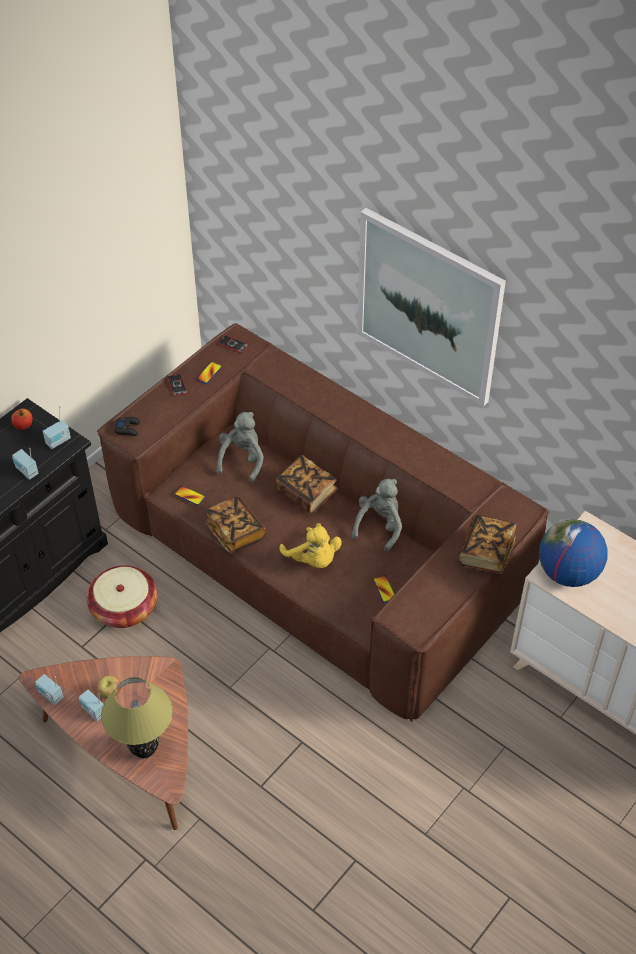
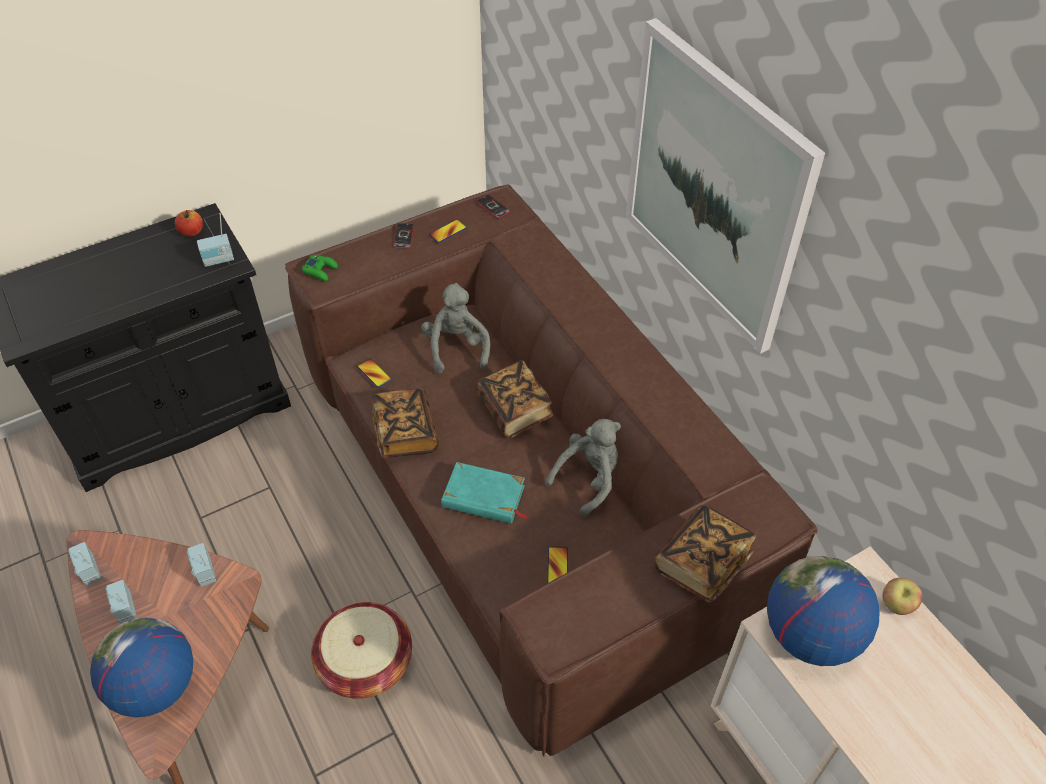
camera: 20 degrees right, 0 degrees up
(26, 471) = (161, 285): radio -> radio (204, 572)
(110, 692) = (158, 591): apple -> apple (896, 605)
(124, 608) = (270, 486): basket -> basket (365, 662)
(128, 428) = (320, 270): black game controller -> green game controller
(145, 751) = (155, 686): table lamp -> globe
(242, 460) = (456, 348): grey plush toy -> grey plush toy turned 45 degrees counterclockwise
(313, 559) = (484, 497): yellow plush toy -> turquoise book

